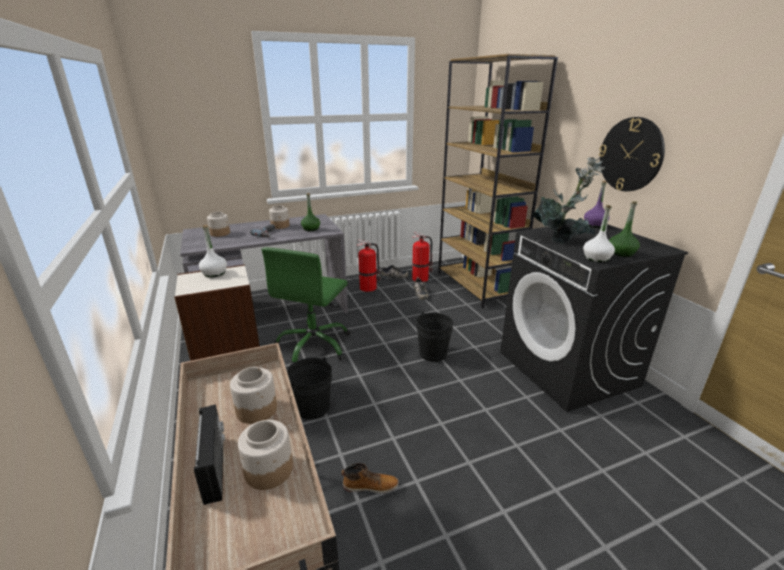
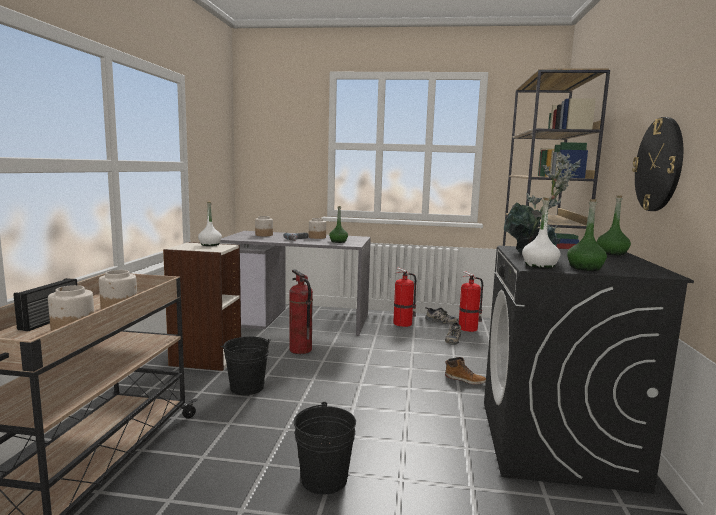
camera: 30 degrees right, 15 degrees down
(314, 346) = (300, 350): green office chair -> fire extinguisher
(370, 485) = (225, 451): boot -> boot (465, 380)
(433, 353) = (405, 385): black bucket -> black bucket (324, 479)
(595, 225) = (612, 253): purple bottle -> green bottle

